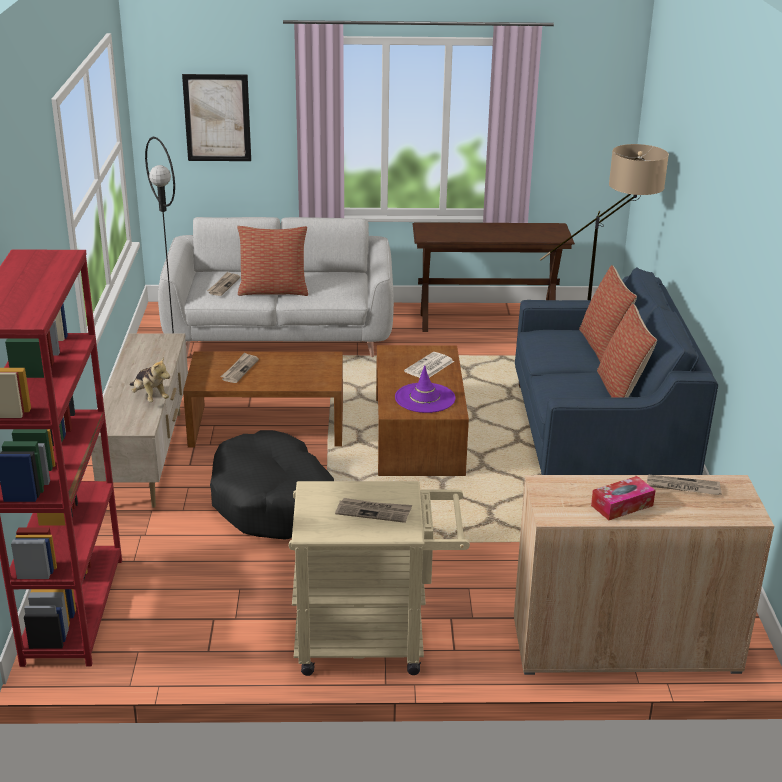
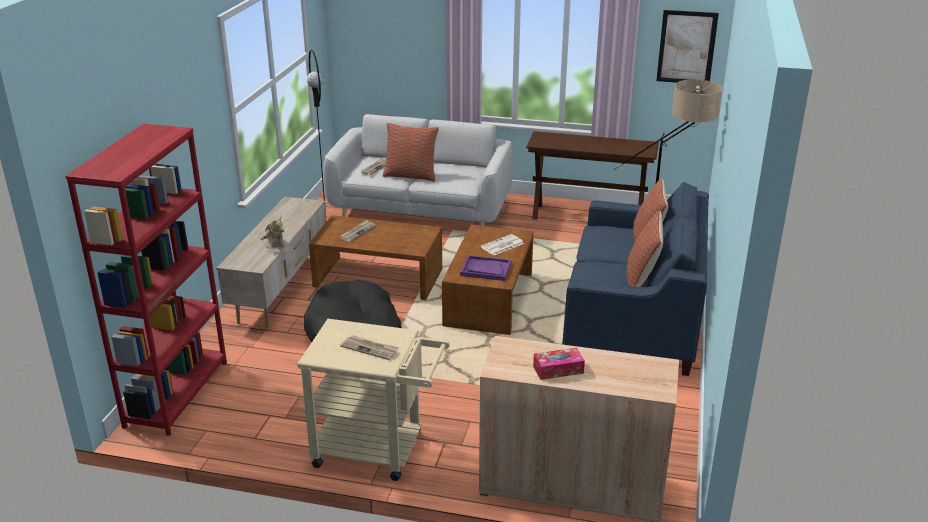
camera: 15 degrees right, 0 degrees up
(217, 118) = (389, 39): picture -> picture (686, 47)
(425, 398) = (485, 269): purple hat -> purple tray
(683, 487) = (617, 362): newspaper -> none

